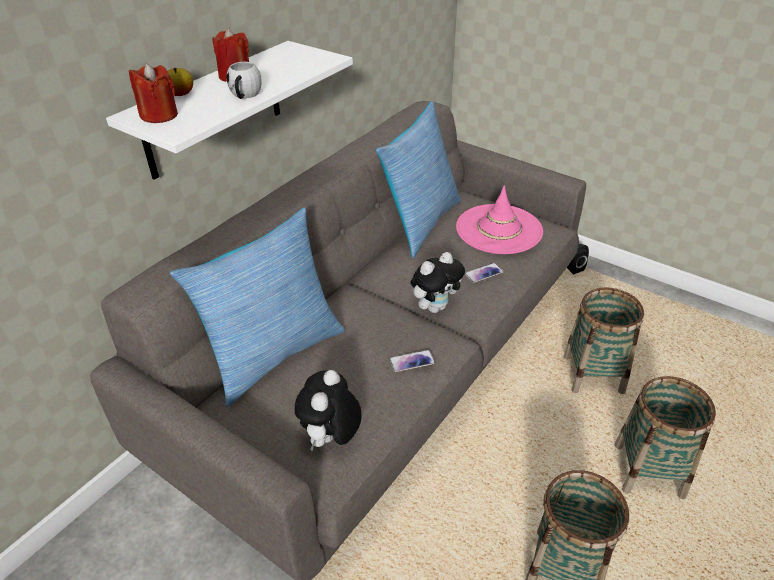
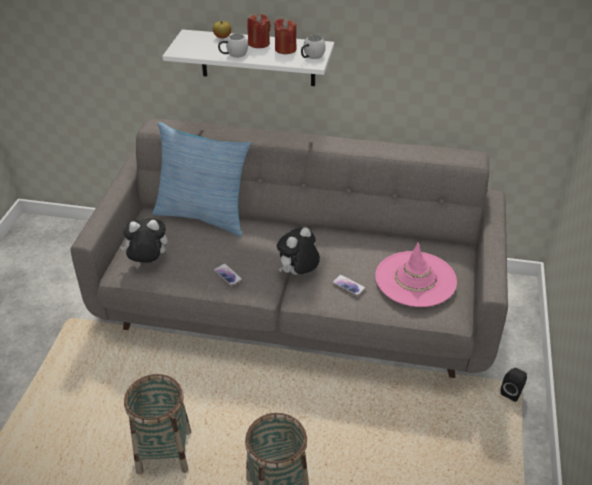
camera: 65 degrees right, 0 degrees up
(159, 115) = (192, 41): red candle -> red candle (285, 49)
(312, 56) = (311, 57): none -> white mug
(420, 223) = (393, 235): pillow -> none
(435, 307) = (298, 274): plush toy -> plush toy turned 105 degrees clockwise
(593, 374) = (368, 436): basket -> none

